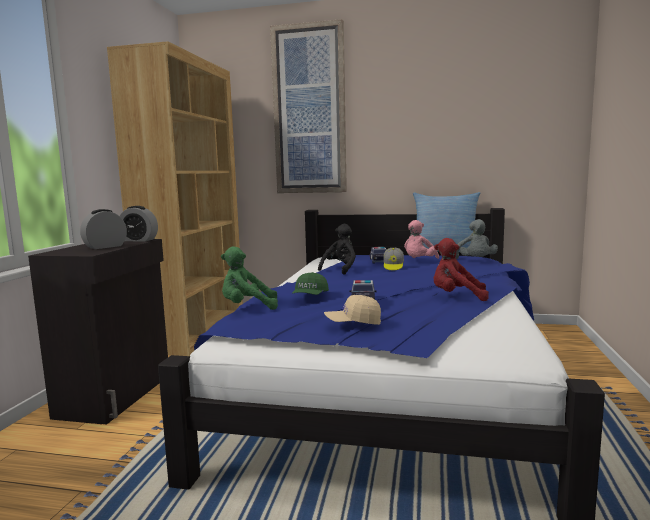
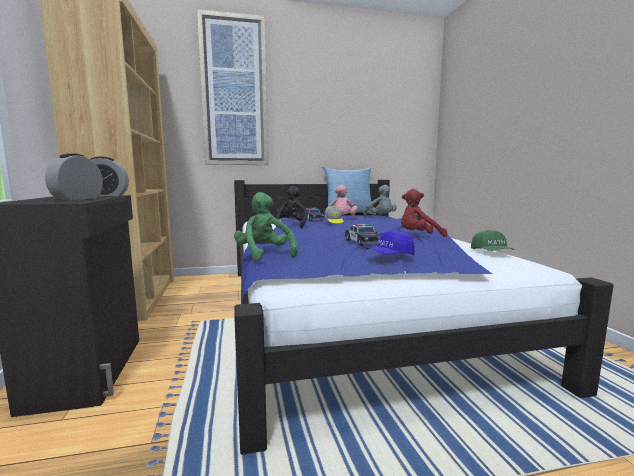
camera: 25 degrees left, 0 degrees up
(247, 307) = (264, 255): green plush toy -> green plush toy turned 90 degrees clockwise
(310, 296) = (309, 242): green cap -> green cap (491, 253)
(353, 323) = (390, 256): beige cap -> blue cap

